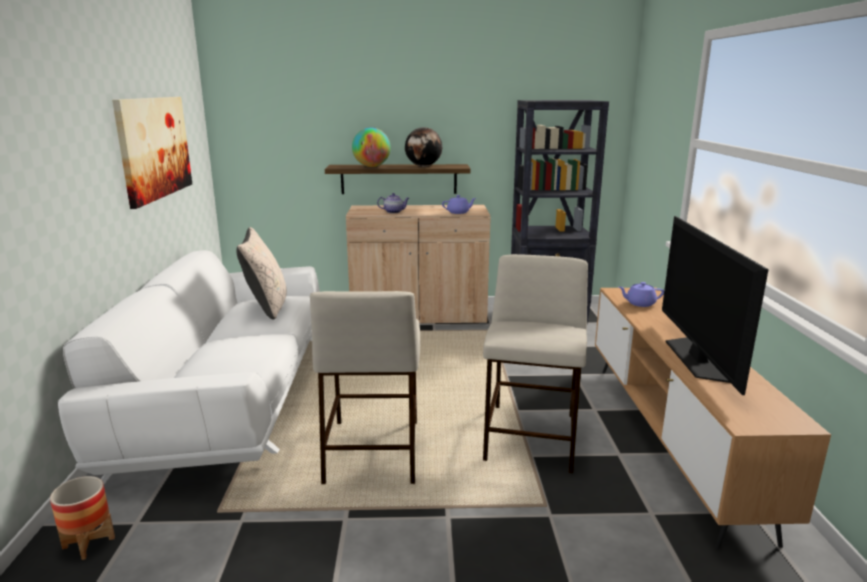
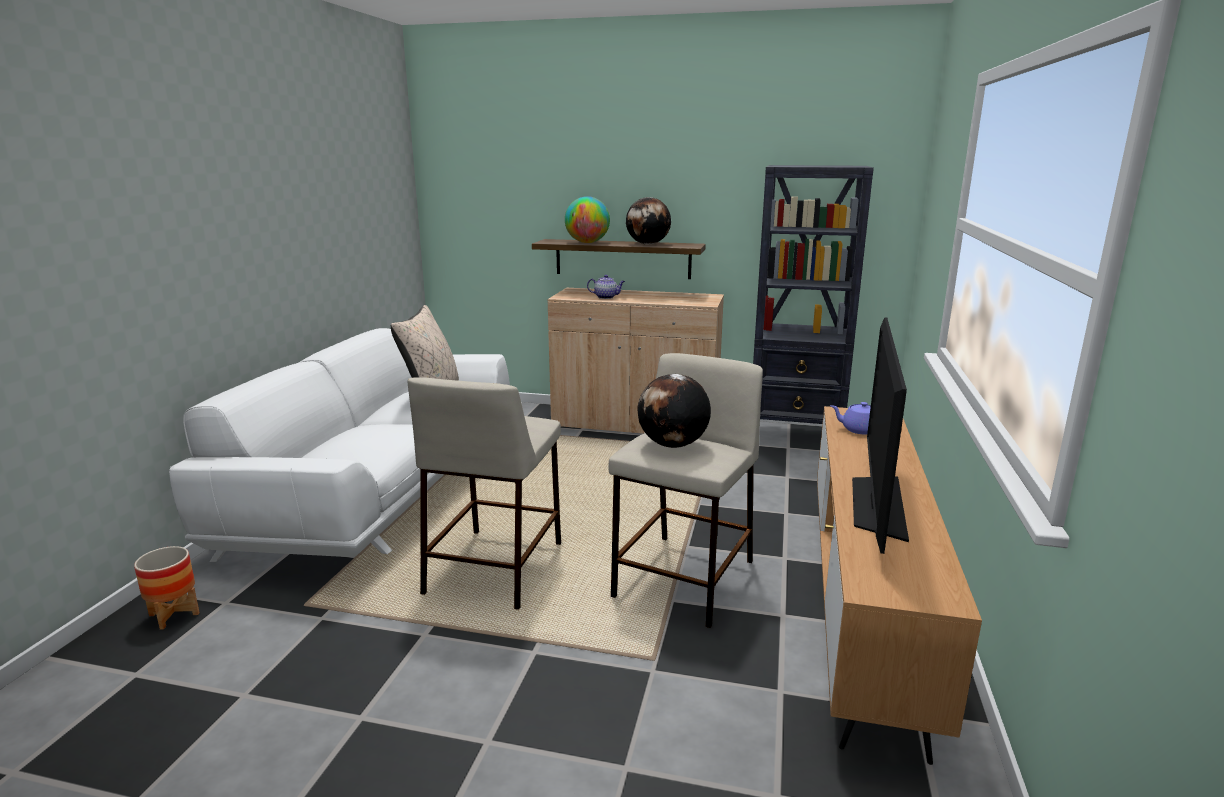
camera: 15 degrees right, 0 degrees up
(154, 148) = (333, 214): picture -> none
(458, 212) = (682, 302): purple teapot -> none
(529, 329) = (672, 445): none -> globe

